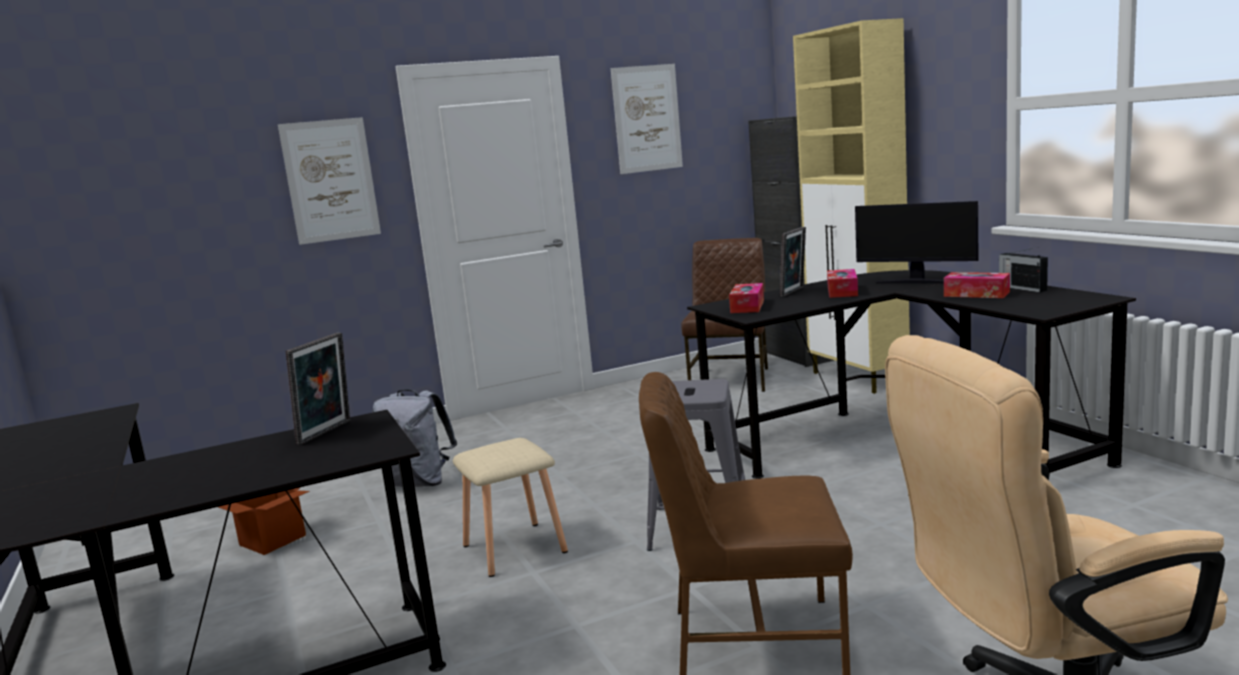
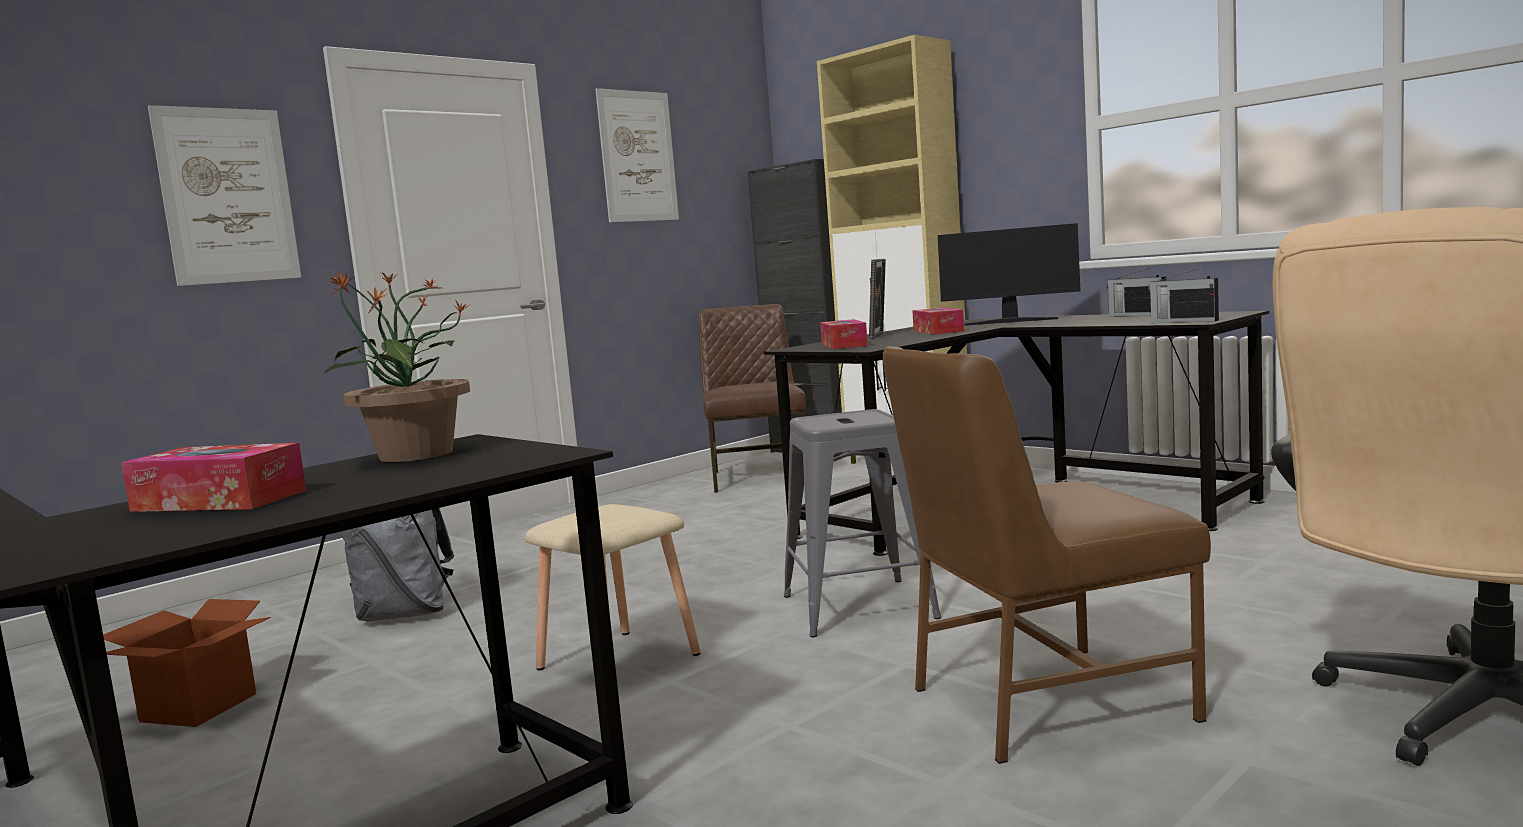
camera: 20 degrees left, 5 degrees down
(327, 432) = (414, 455): picture frame -> potted plant
(976, 294) = (1097, 321): tissue box -> tissue box (219, 500)
(1032, 310) = (1183, 321): none -> radio

